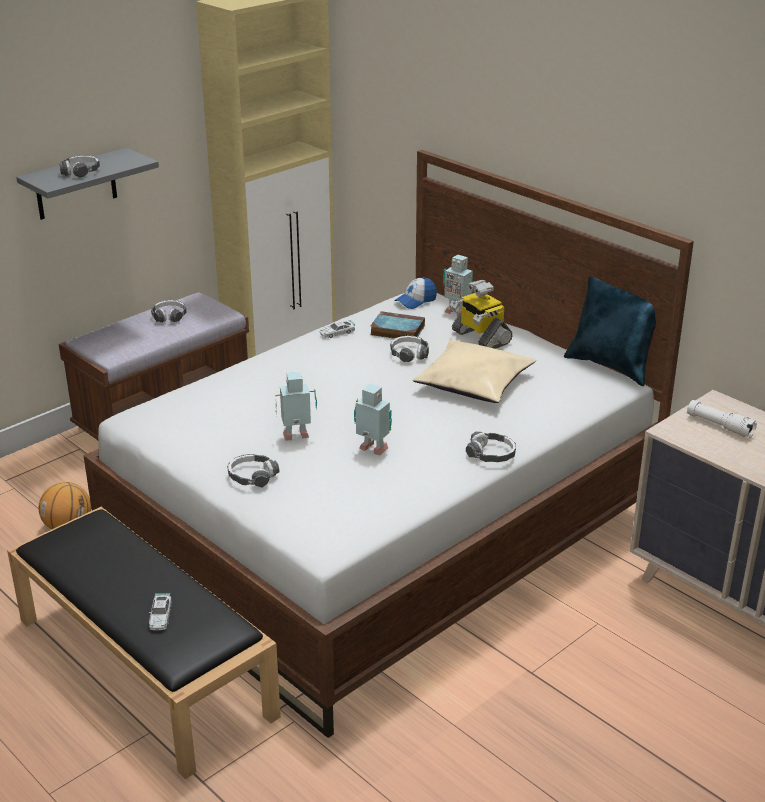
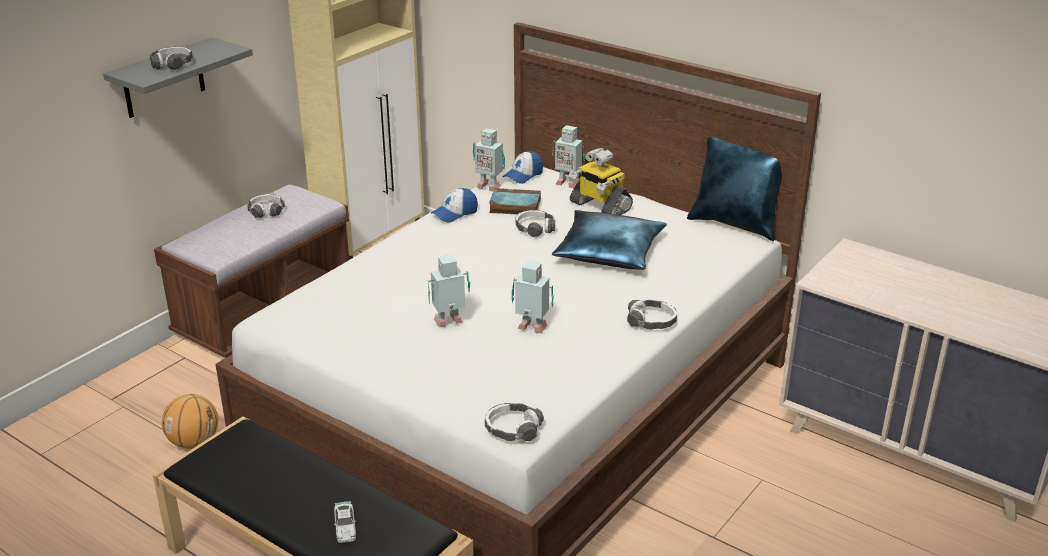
camera: 10 degrees left, 0 degrees up
(252, 476) = (417, 368): headphones -> headphones (513, 429)
(337, 333) = (455, 213): toy car -> cap
(379, 309) = (489, 186): none -> toy robot
(472, 383) = (608, 252): beige pillow -> blue pillow
(719, 426) = (864, 272): white flashlight -> none

